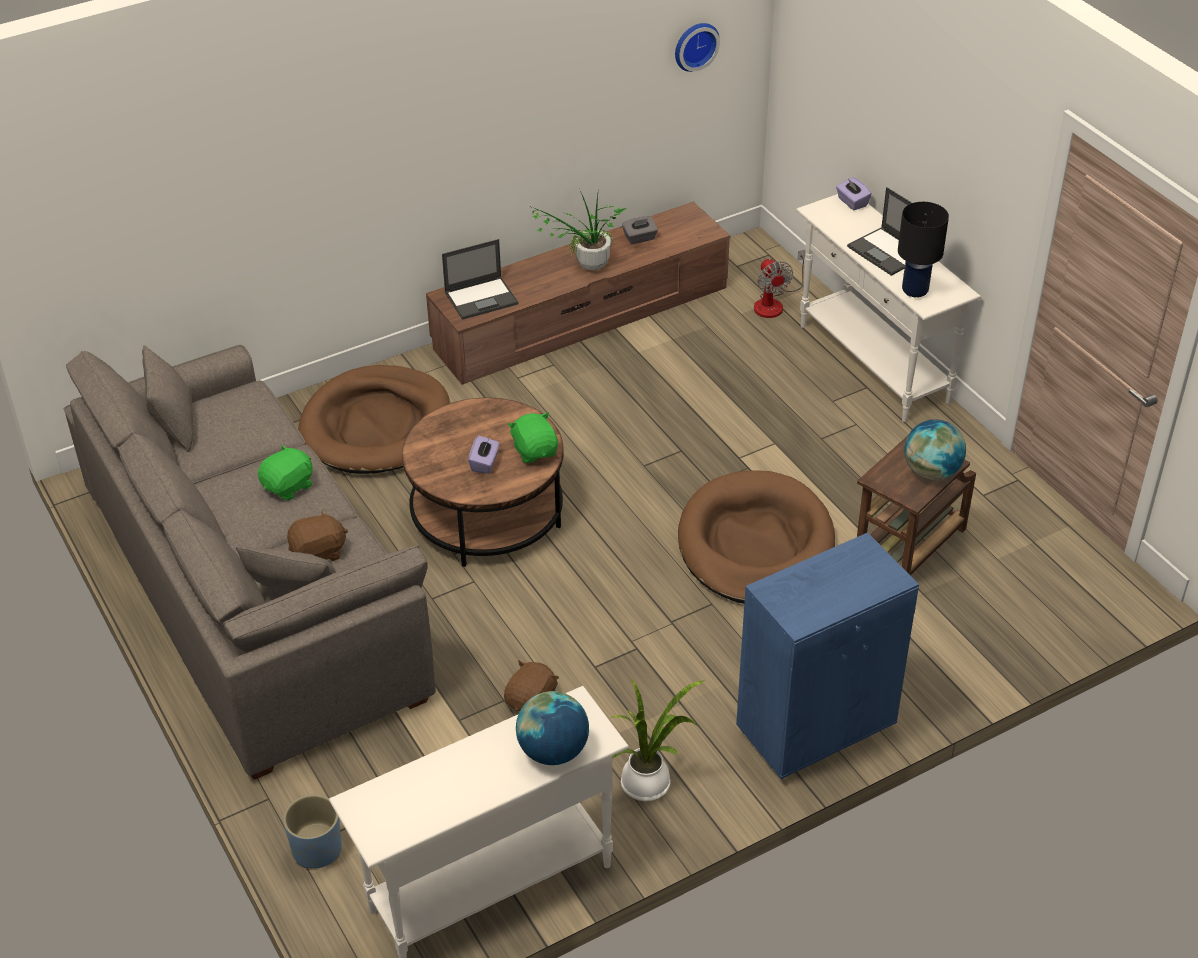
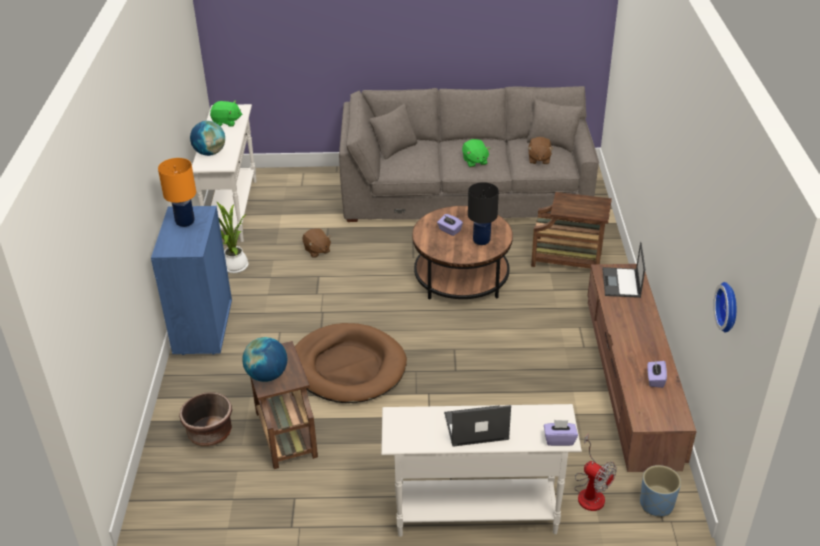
camera: 120 degrees right, 5 degrees down
(317, 849) = (298, 177): blue planter -> blue planter (656, 504)
(318, 553) = (417, 158): brown plush toy -> brown plush toy (539, 159)
(376, 426) = (568, 260): brown dog bed -> brown side table
(535, 451) = (445, 250): green plush toy -> green plush toy (226, 122)
(586, 267) = (631, 339): potted plant -> none
(640, 238) = (655, 380): grey tissue box -> purple tissue box
(774, 303) = (590, 492): fan -> fan turned 150 degrees counterclockwise
(815, 594) = (185, 223): none -> orange table lamp
(914, 292) = (415, 416): black table lamp -> black table lamp (482, 241)
(973, 613) = (210, 433): none -> brown planter

